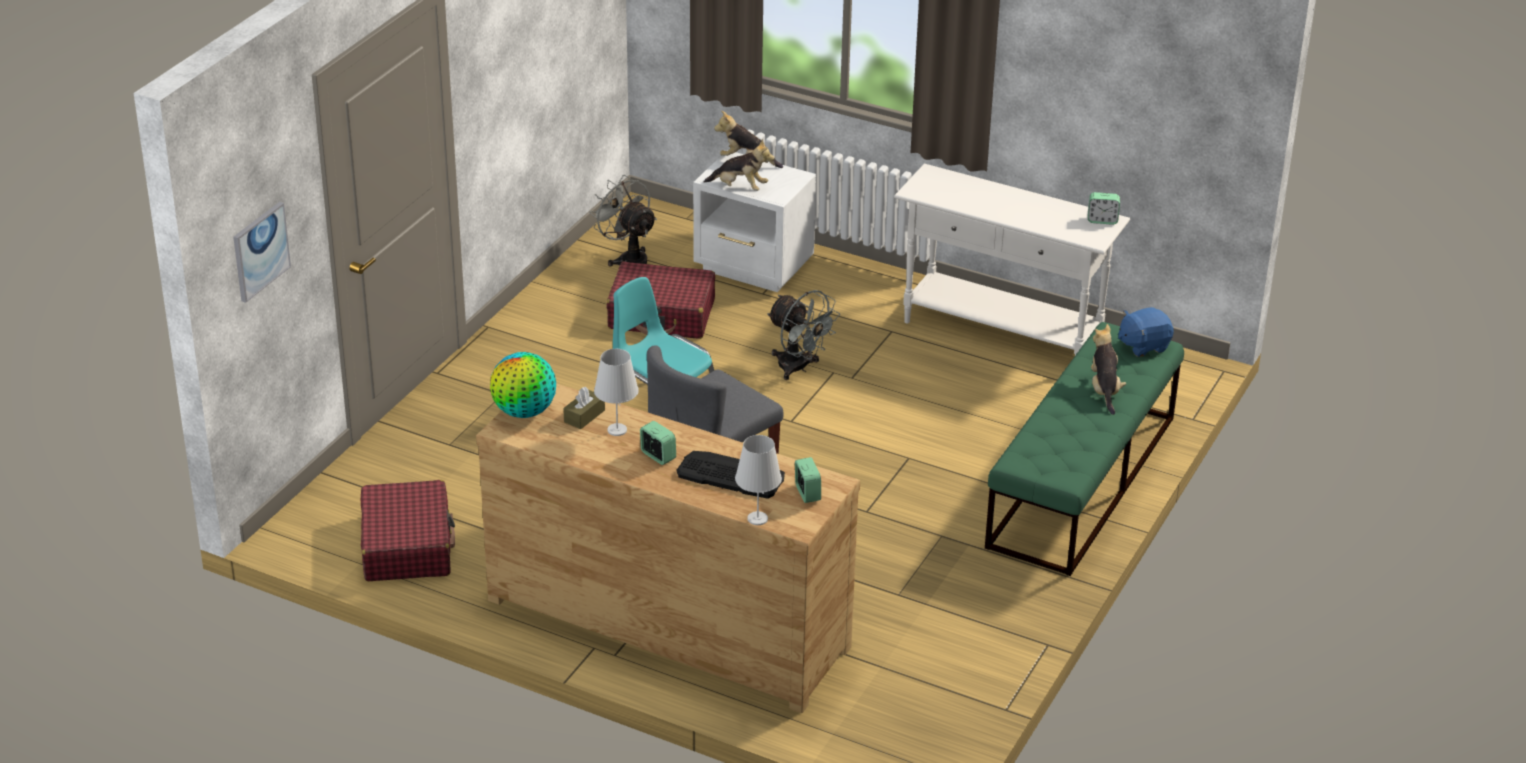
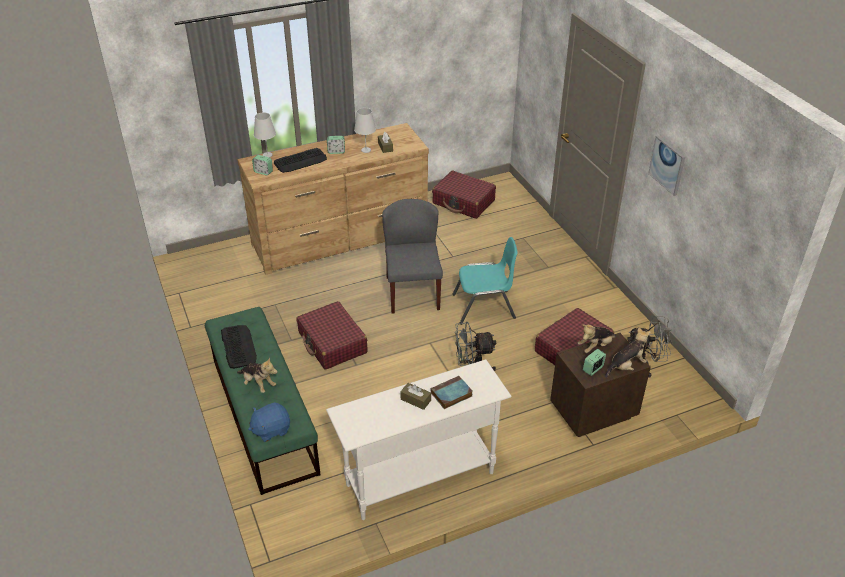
camera: 130 degrees right, 5 degrees up
(260, 251) = (536, 60): picture -> picture (667, 165)
(524, 412) = (407, 136): globe -> none
(754, 268) = (591, 412): white nightstand -> brown nightstand
(899, 497) = (332, 343): none -> red suitcase
(975, 192) = (451, 395): none -> book
(1013, 208) = (415, 400): none -> brown tissue box
(1078, 438) = (238, 346): none -> keyboard
(1102, 220) = (356, 432): alarm clock -> alarm clock (593, 369)
(1143, 345) = (271, 430): blue plush toy -> blue plush toy turned 135 degrees counterclockwise

